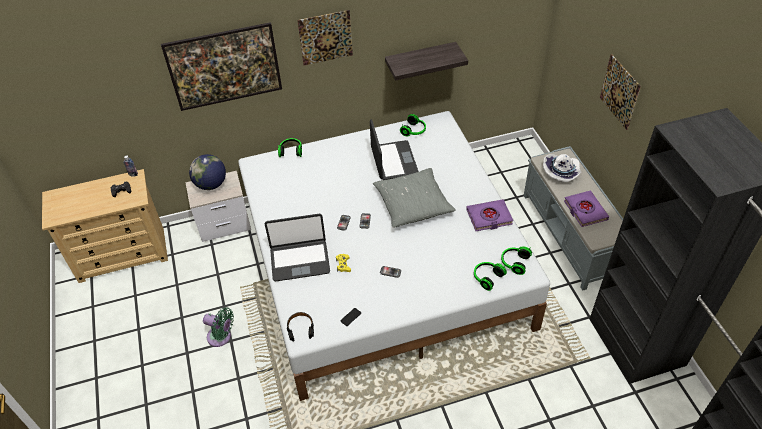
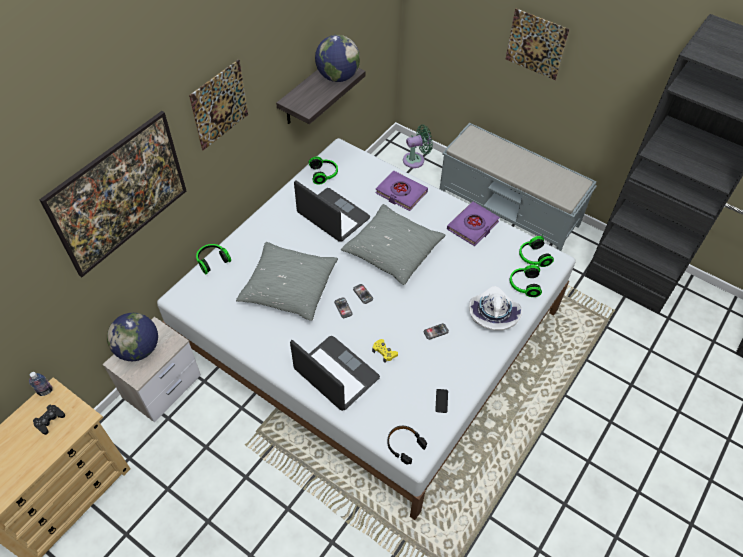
camera: 40 degrees left, 5 degrees up
(221, 337) = (274, 512): green fan -> green fan (416, 160)
(300, 260) = (335, 374): laptop -> laptop turned 90 degrees counterclockwise
(322, 191) = (289, 287): none -> grey pillow
(443, 56) = (338, 77): none -> globe
(562, 172) = (485, 151): white hat -> white hat (492, 313)
(585, 211) = (535, 177): purple book -> purple book (401, 193)

